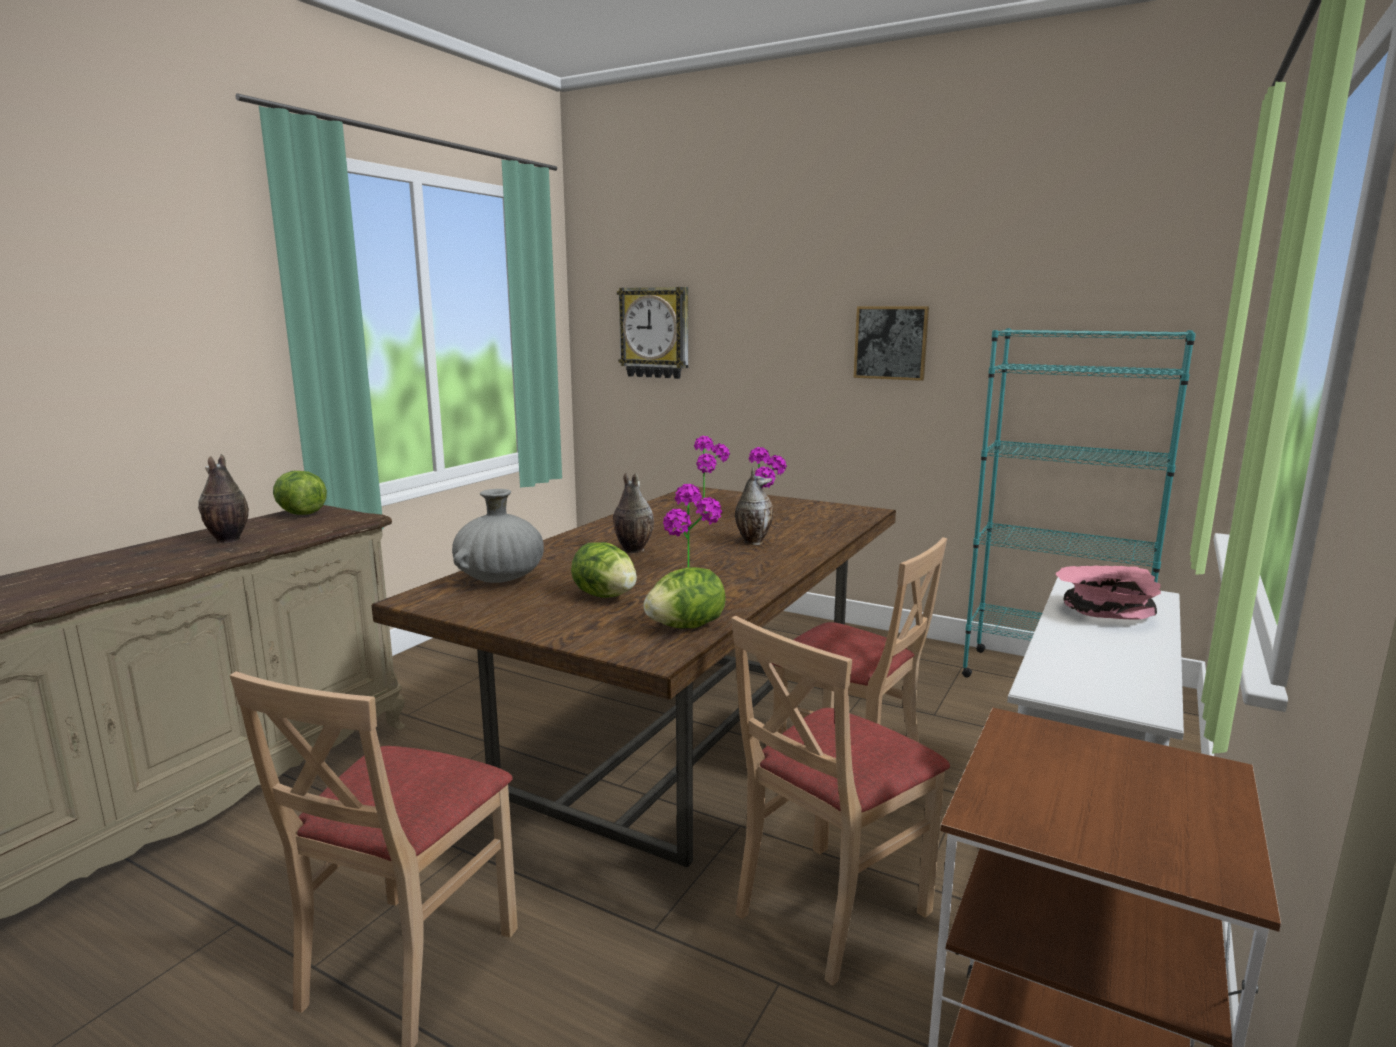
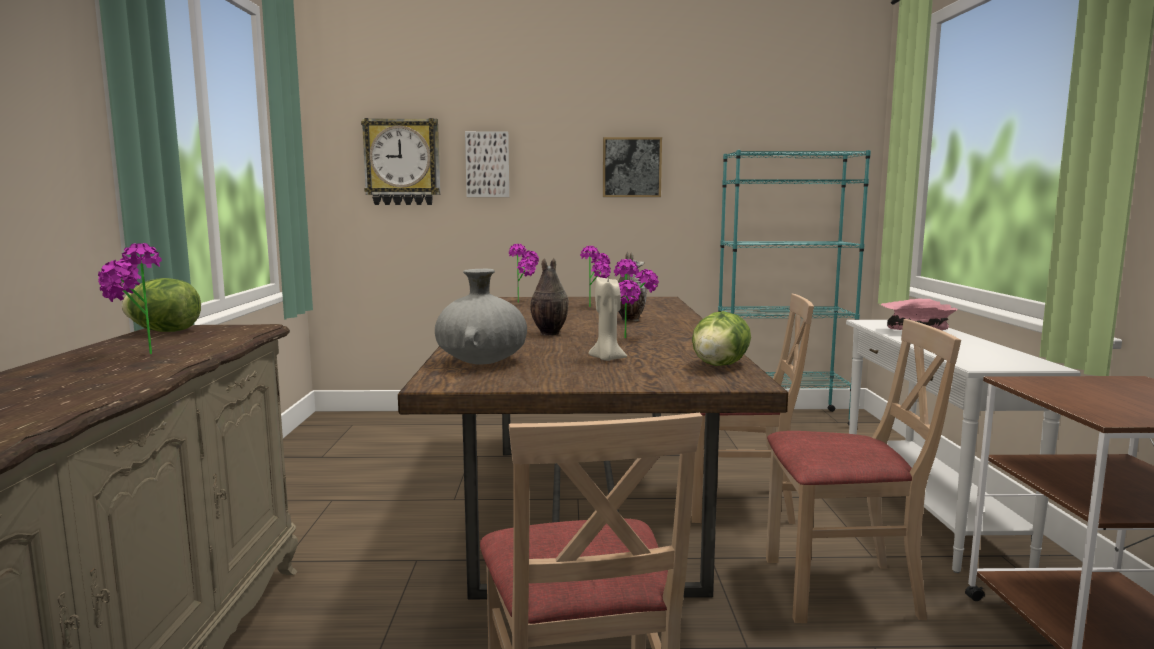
camera: 30 degrees left, 5 degrees down
(227, 540) = (134, 356): vase -> potted plant
(605, 596) = (607, 359): lettuce -> beige candle
(734, 336) = (487, 164): none -> picture
(830, 909) = (841, 589): beige chair -> beige chair turned 105 degrees counterclockwise

